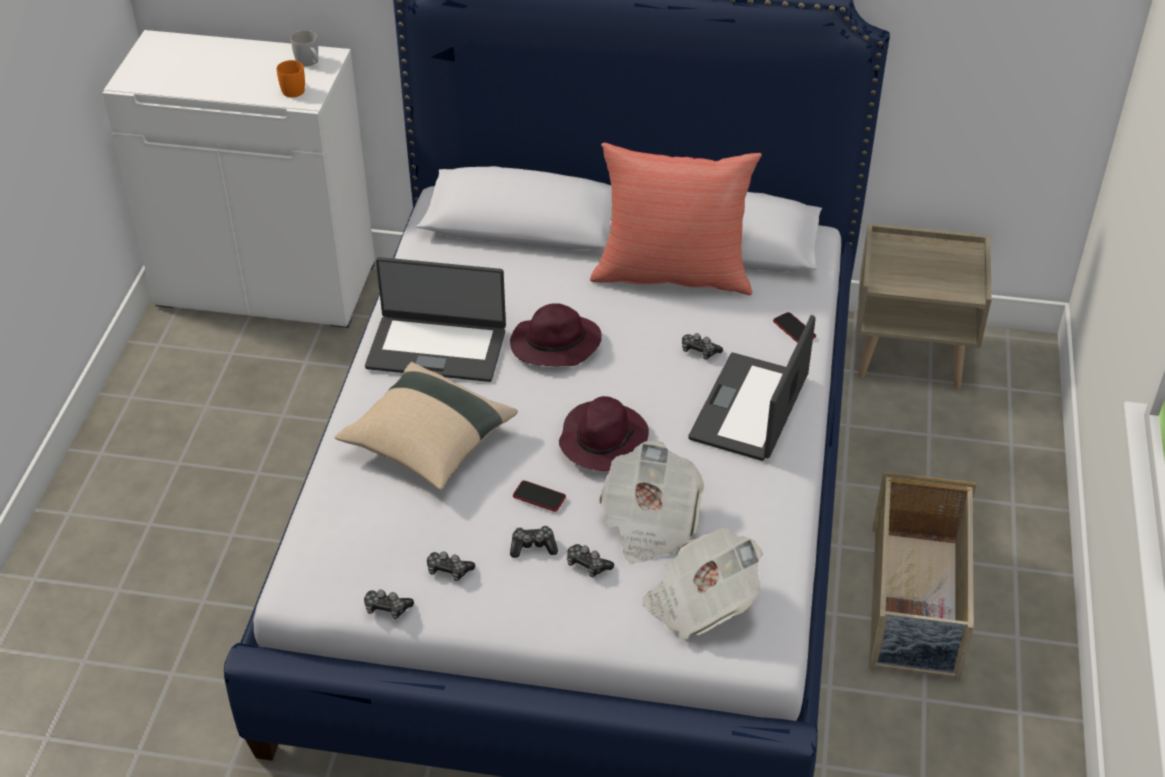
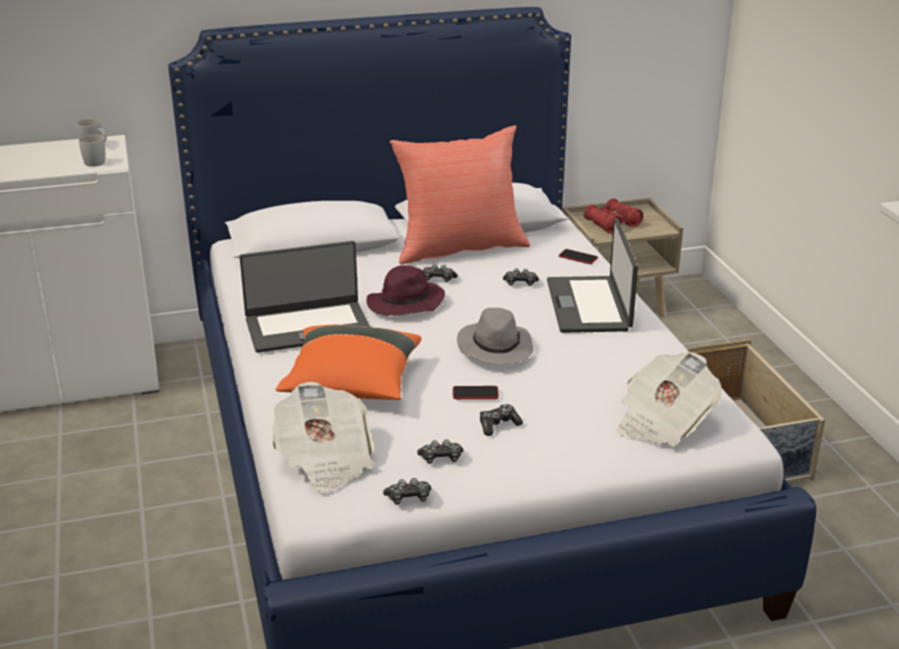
camera: 25 degrees left, 15 degrees down
(292, 88) = (92, 161): orange mug -> white mug
(428, 443) = (351, 385): beige pillow -> orange pillow
(587, 565) = (553, 424): game controller -> game controller (438, 279)
(603, 439) = (495, 348): purple hat -> grey hat
(649, 523) = (578, 387): newspaper -> newspaper (325, 460)
(913, 266) = (612, 224): none -> red binoculars

